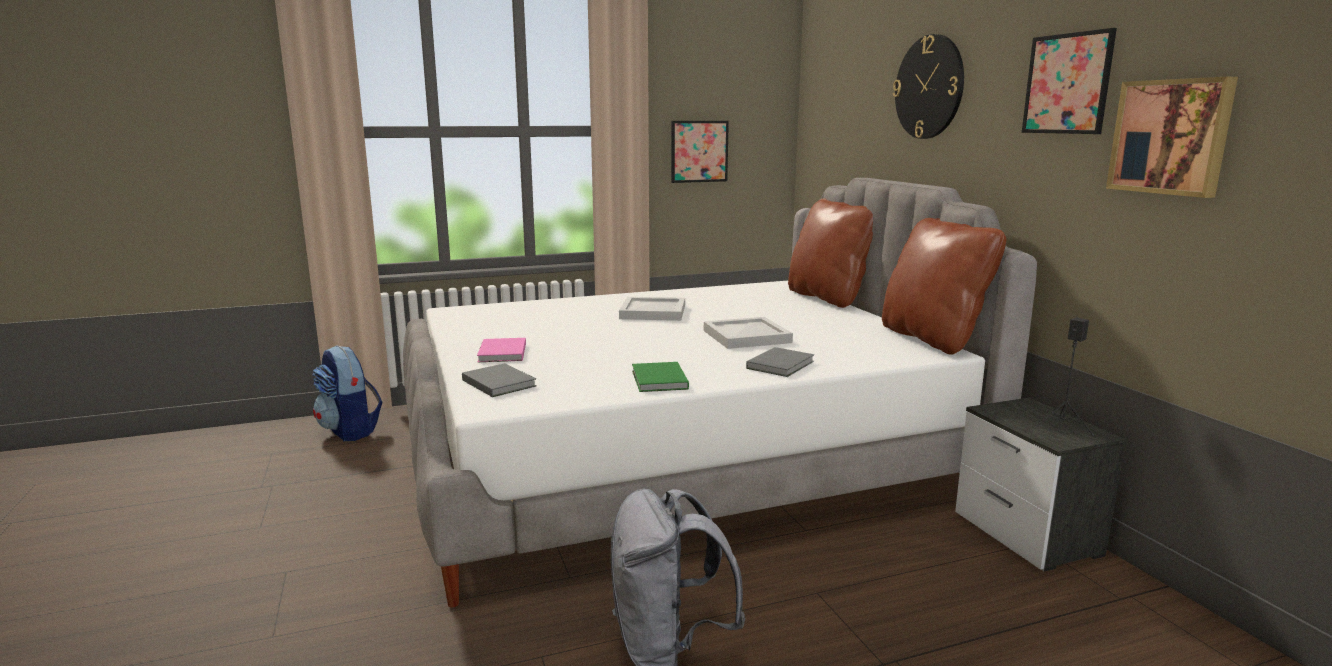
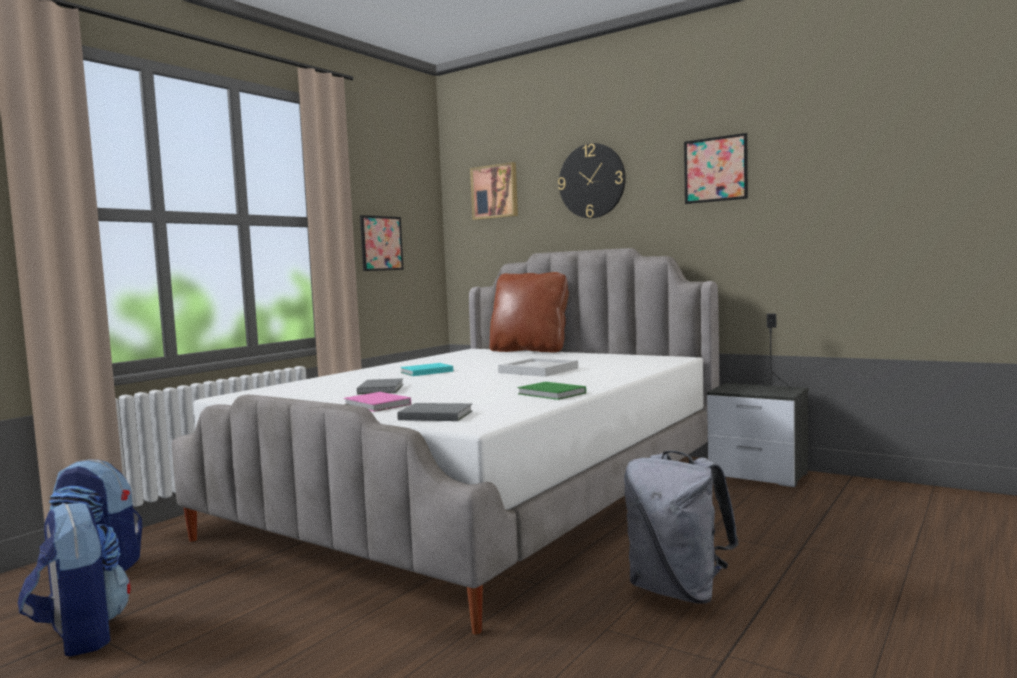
camera: 35 degrees left, 10 degrees down
(264, 488) = (80, 636): none -> backpack
(652, 312) = (425, 372): white tray -> turquoise book
(782, 364) = (605, 376): grey book -> grey book (382, 389)
(933, 339) = (652, 355): brown pillow -> none
(1171, 137) = (798, 194): picture -> picture (495, 192)

